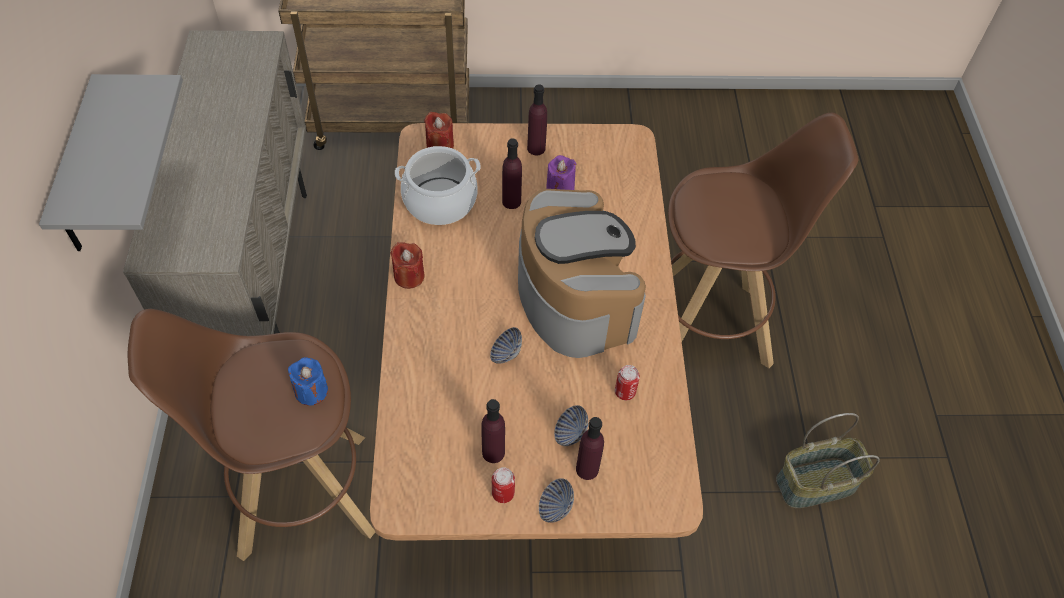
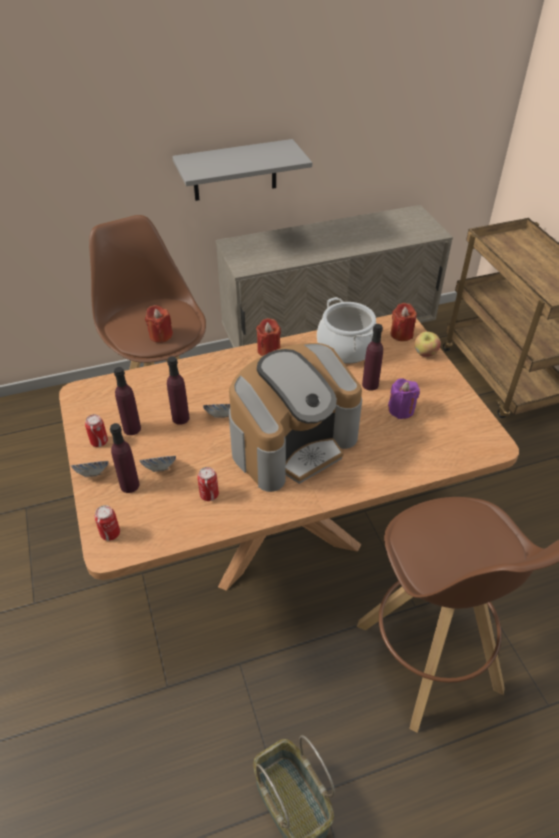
camera: 75 degrees right, 10 degrees down
(311, 391) = (160, 335): blue candle -> red candle
(482, 138) = (425, 353): none -> apple
(536, 148) = (437, 386): purple bottle -> purple bottle (180, 418)
(652, 499) = (110, 533): none -> can

